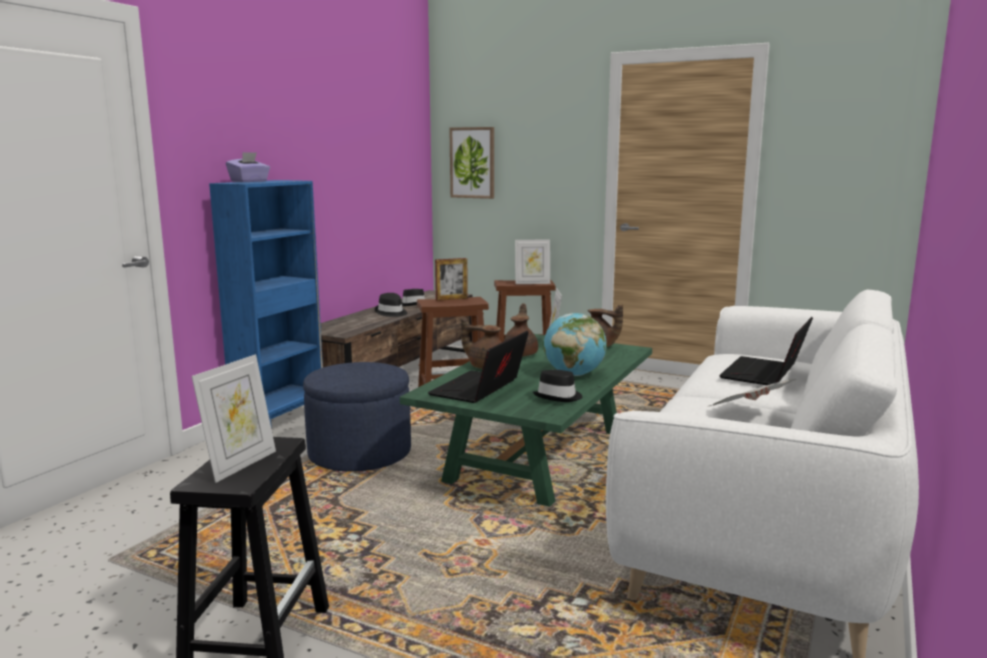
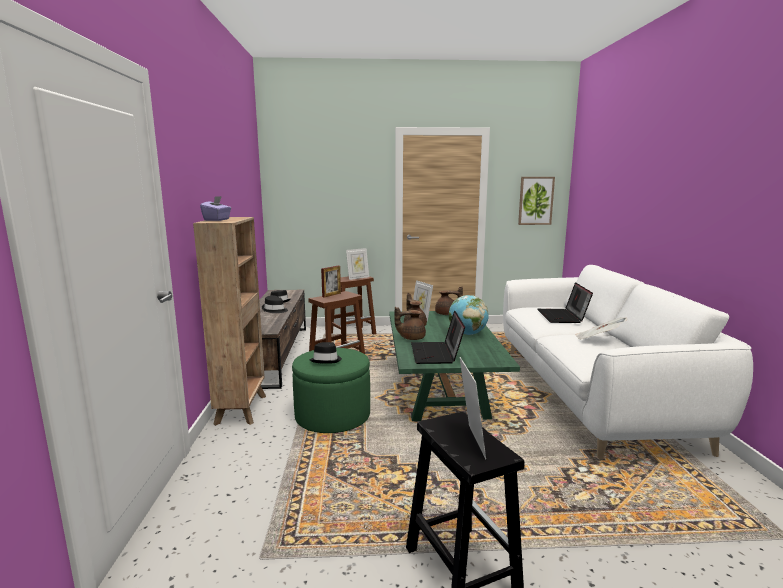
camera: 30 degrees left, 0 degrees up
(281, 423) = (242, 409): blue bookcase -> brown bookcase
(360, 453) = (332, 416): blue ottoman -> green ottoman
(472, 162) = (297, 197): picture -> picture (535, 200)
(558, 397) = (486, 349): black hat -> black hat (326, 360)

